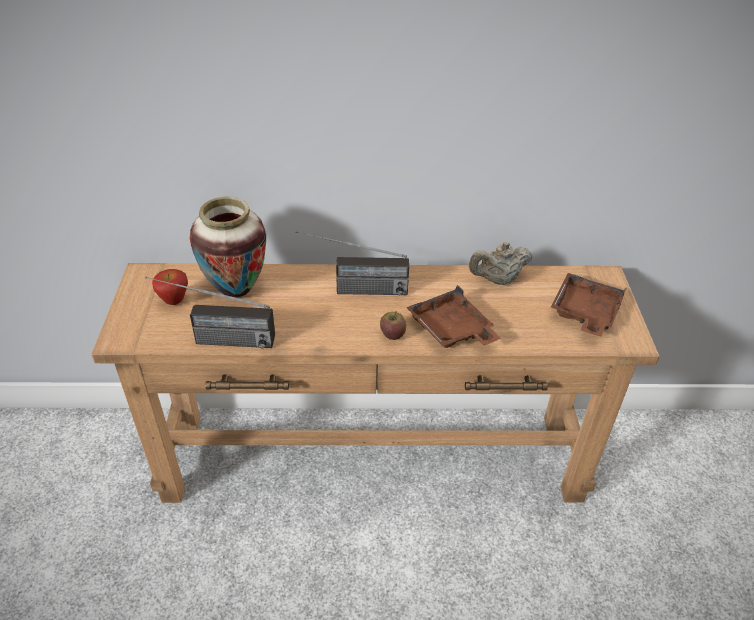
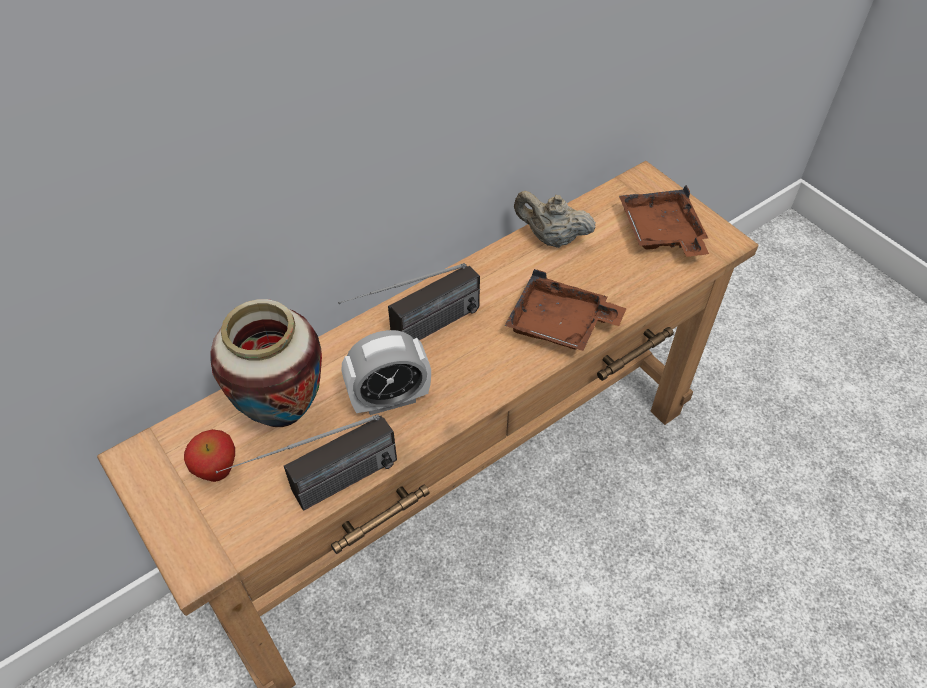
camera: 35 degrees left, 10 degrees up
(301, 315) = (389, 399): none -> alarm clock
(392, 334) = (507, 364): apple -> none
(498, 280) = (551, 238): beige teapot -> beige teapot turned 75 degrees clockwise

